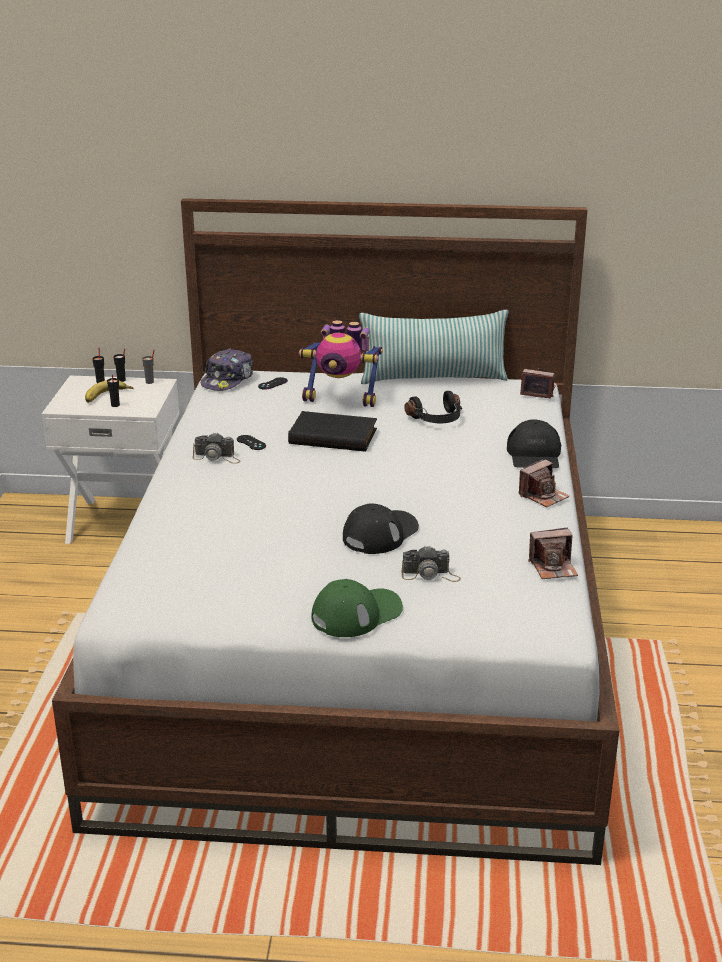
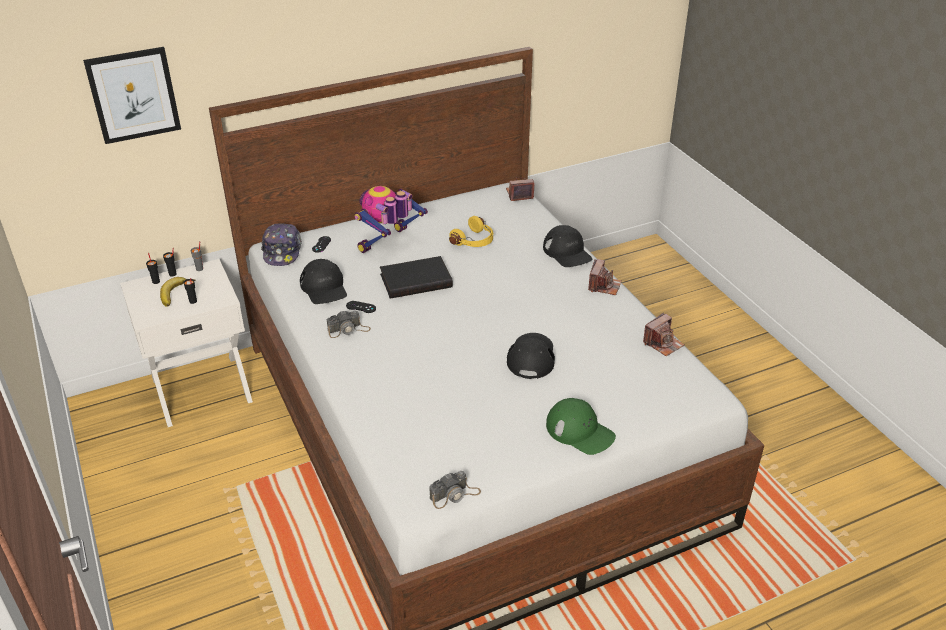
camera: 30 degrees left, 10 degrees up
(110, 169) = (133, 95): none -> picture
(234, 418) = (324, 288): none -> black cap
(341, 399) = (388, 243): toy robot -> toy robot turned 150 degrees clockwise
(356, 613) = (580, 431): green cap -> green cap turned 105 degrees clockwise
(430, 575) = (595, 379): camera -> camera (455, 495)
(433, 378) = (435, 203): pillow -> none
(437, 419) = (474, 241): black headphones -> yellow headphones

